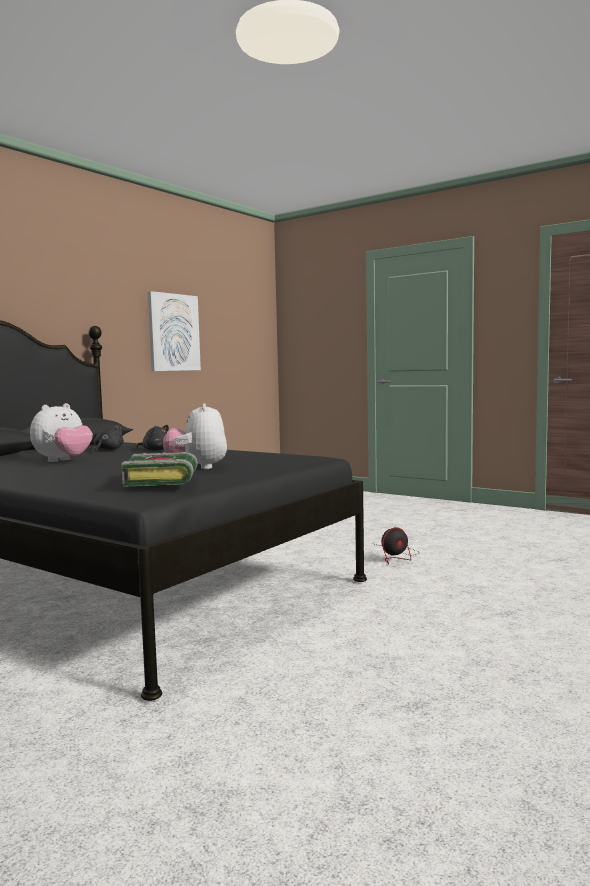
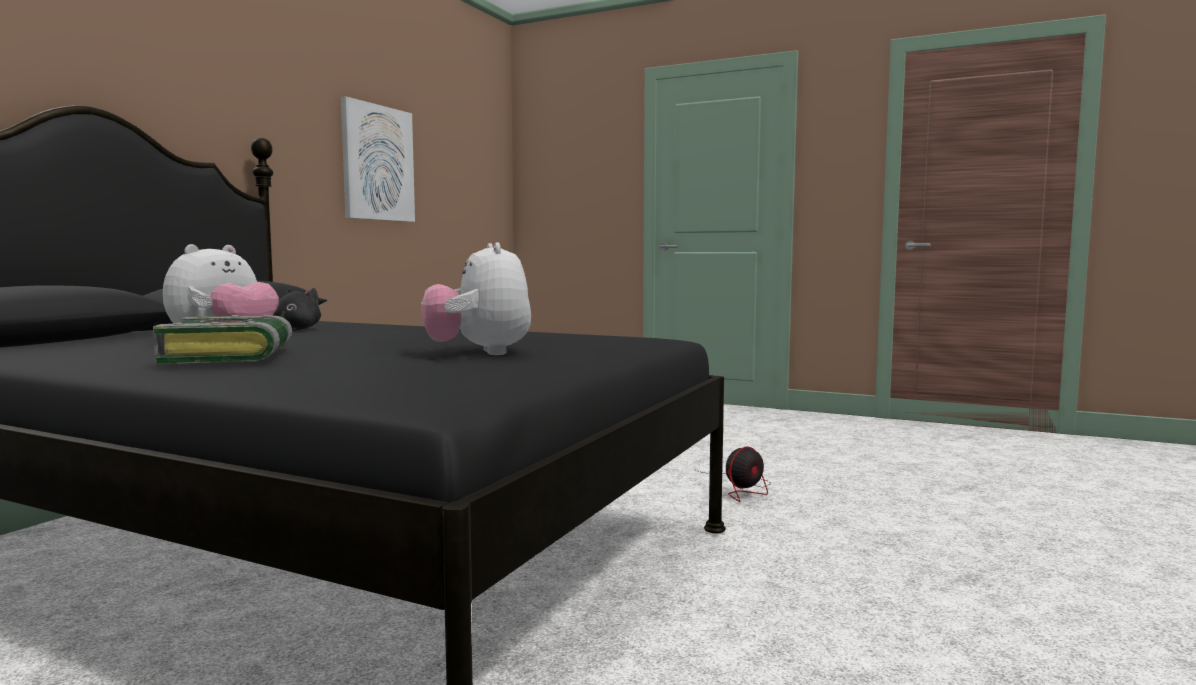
camera: 10 degrees left, 0 degrees up
(155, 450) = (377, 329): black plush toy -> none
(163, 480) = (448, 371): book -> book (230, 357)

